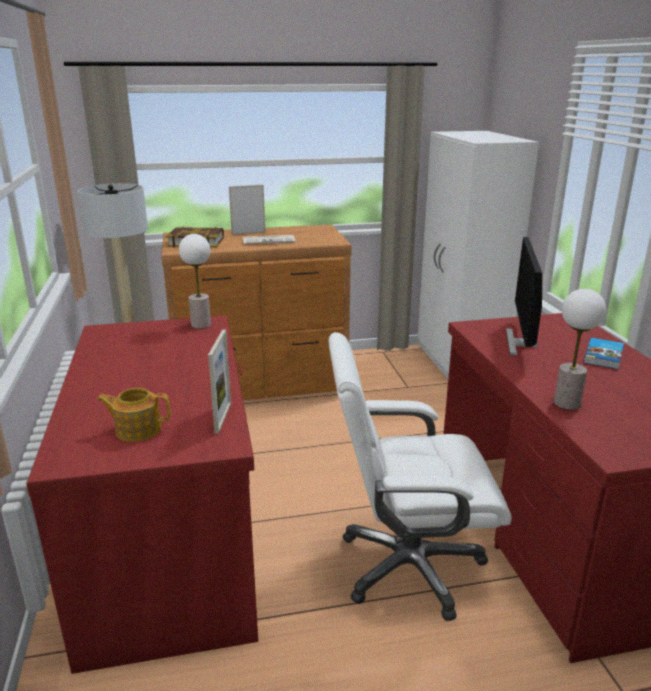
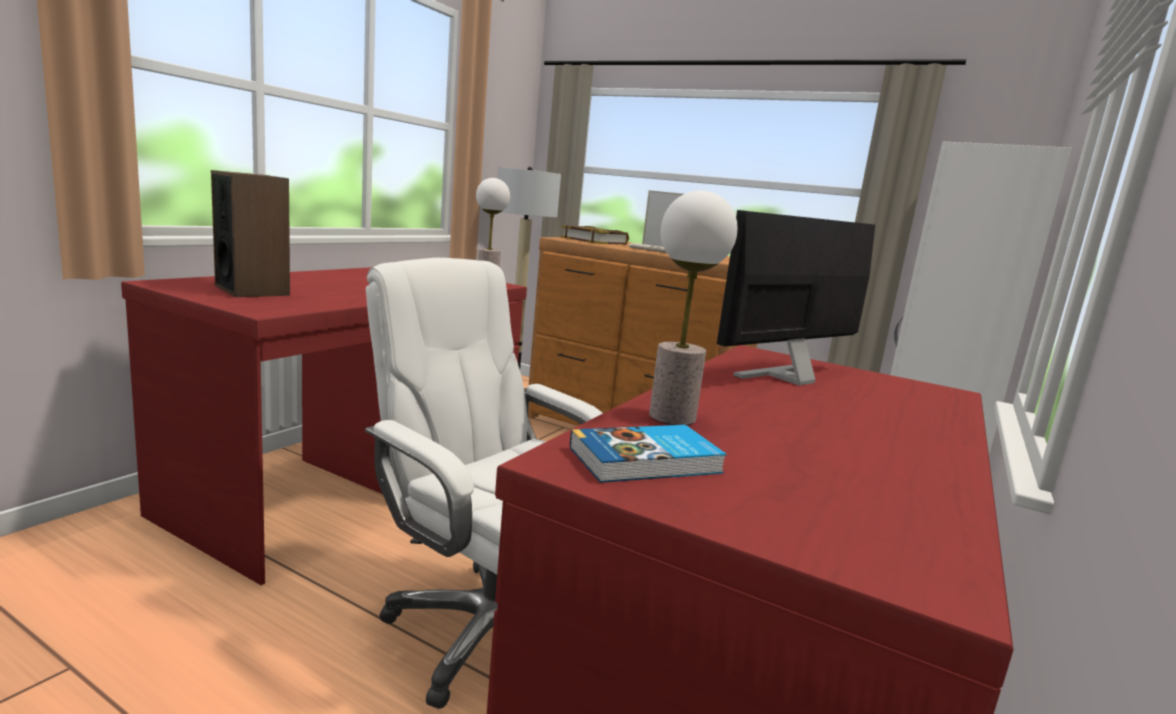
camera: 40 degrees right, 10 degrees down
(137, 429) = (252, 290): teapot -> speaker
(223, 417) = (318, 305): picture frame -> none
(604, 356) = (893, 422): book -> book (647, 461)

